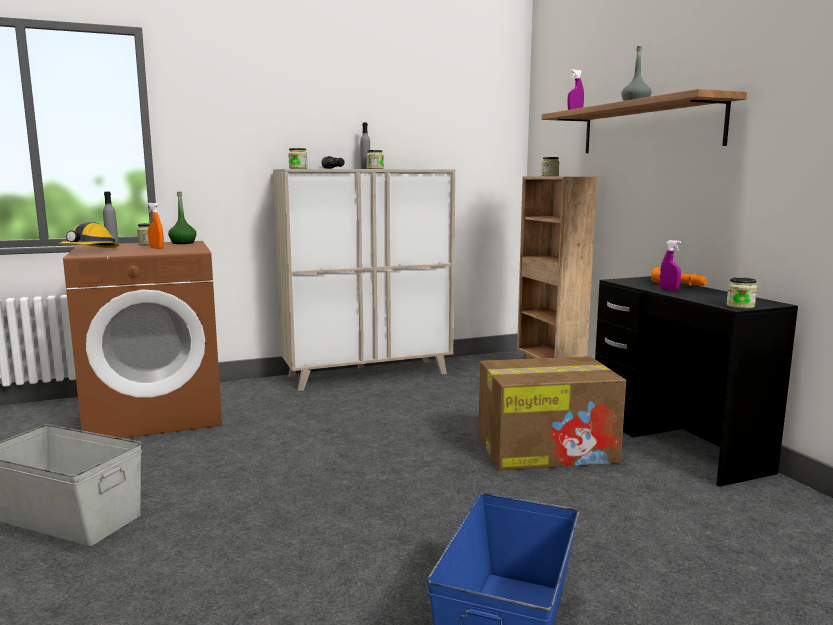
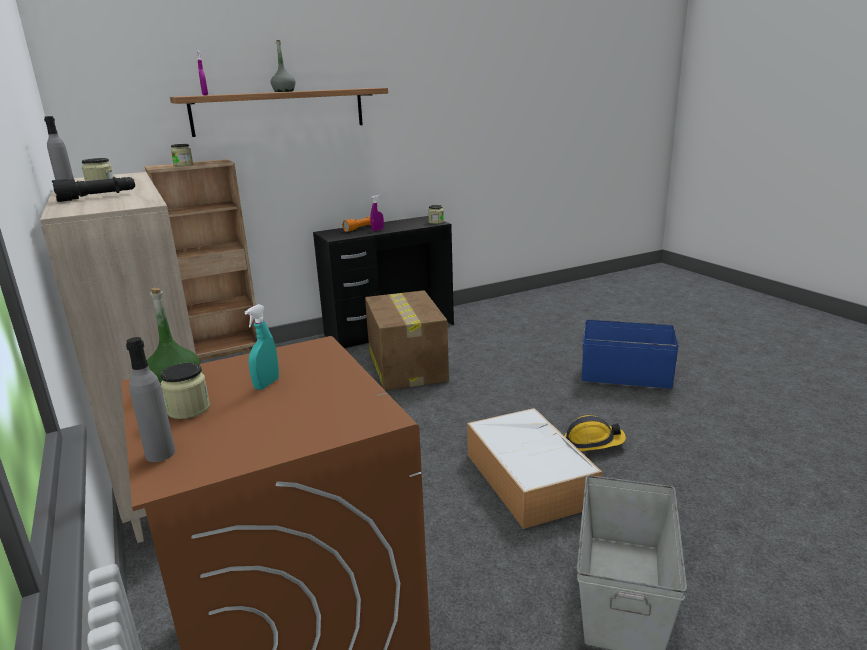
camera: 95 degrees left, 10 degrees up
(90, 250) = (298, 435): hard hat -> hard hat (592, 443)
(156, 248) = (266, 384): orange spray bottle -> turquoise spray bottle
(258, 495) = (527, 478): none -> storage box
(298, 168) = (132, 203): jar -> none

